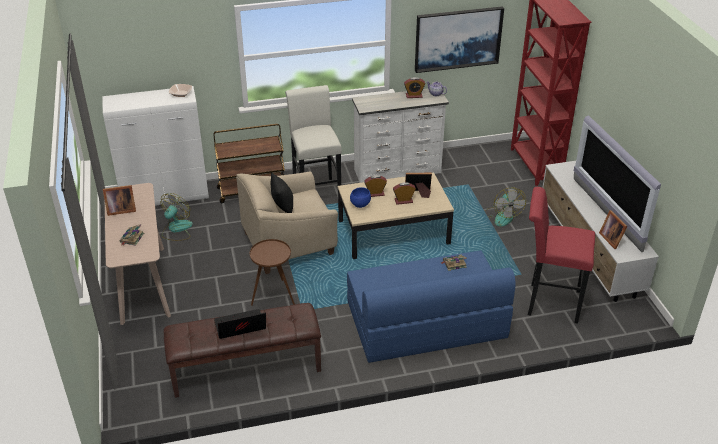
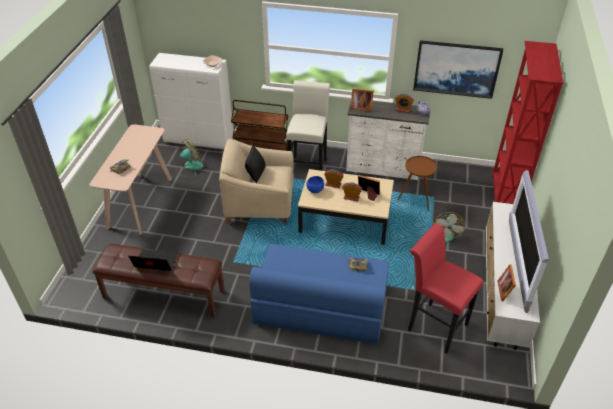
camera: 25 degrees right, 5 degrees up
(120, 210) = (129, 144): picture frame -> picture frame (360, 107)
(273, 297) = (220, 243): brown side table -> brown side table (415, 199)

